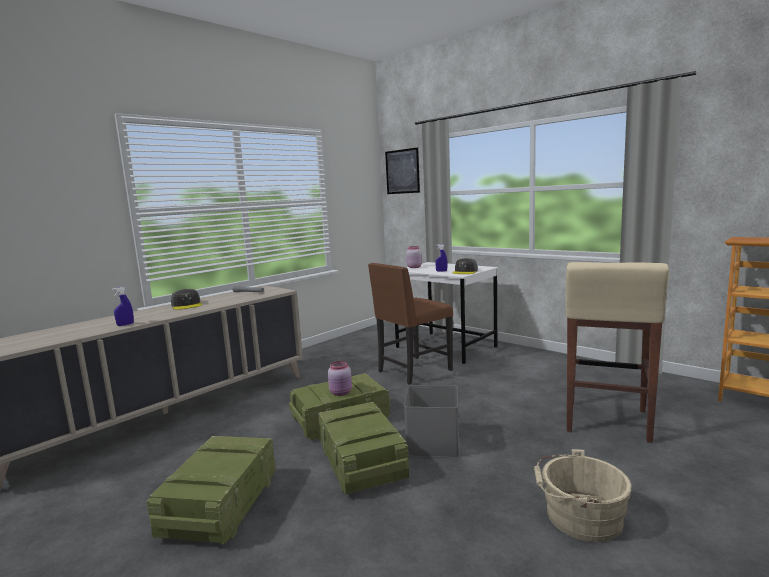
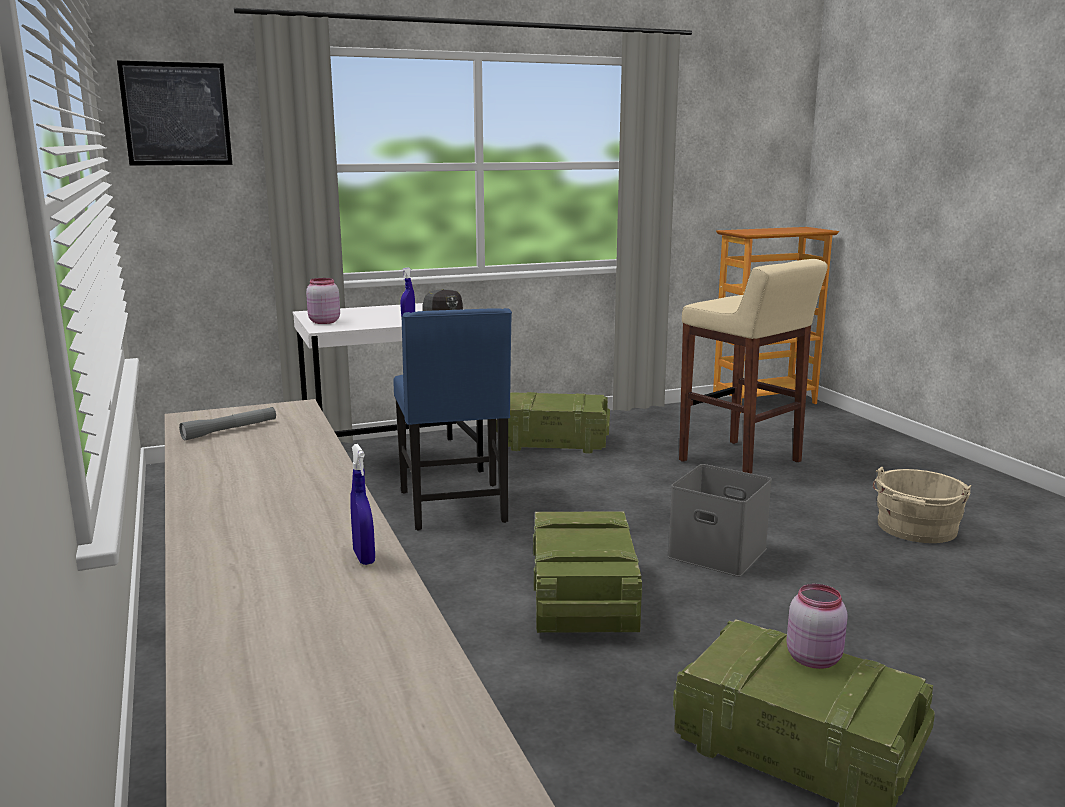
camera: 65 degrees left, 5 degrees up
(187, 305) = (244, 489): grey cap -> none
(341, 393) = (604, 541): pink jar -> pink jar (814, 658)
(361, 463) = (735, 610): crate -> crate (552, 442)
(413, 371) = (455, 507): brown chair -> blue chair

